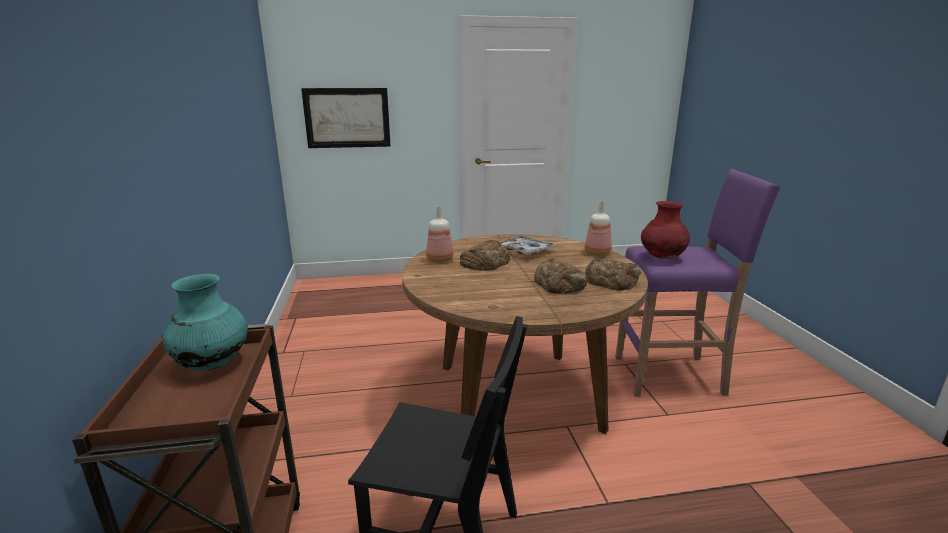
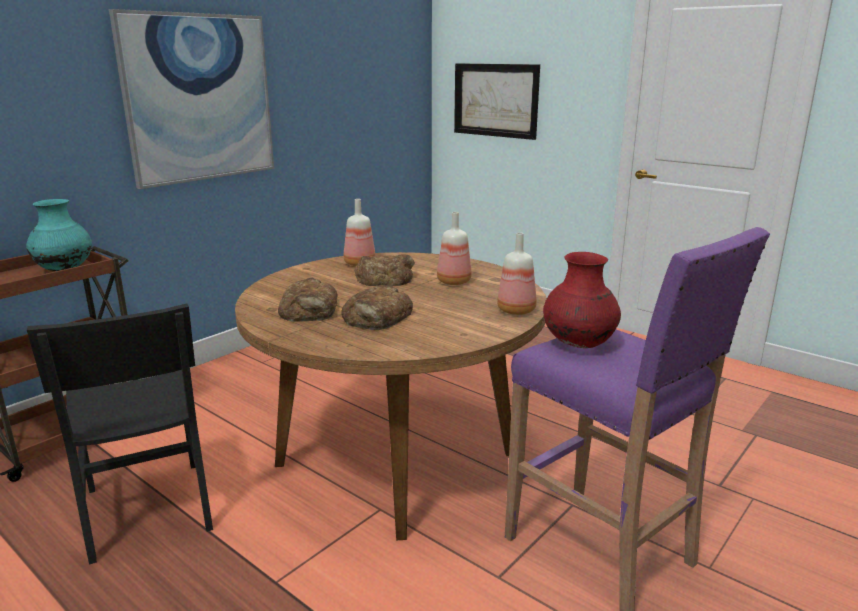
camera: 50 degrees right, 0 degrees up
(190, 133) = (199, 98): none -> picture
(524, 250) = (452, 282): tray -> bottle
(611, 280) = (431, 335): bread -> bread (310, 310)

